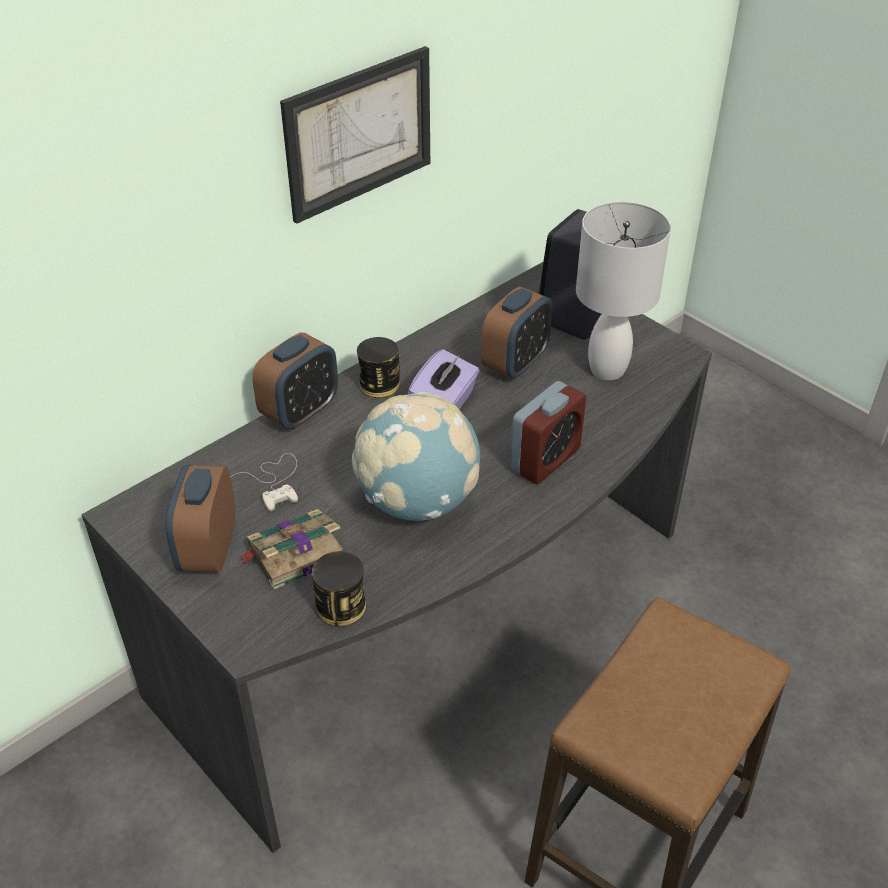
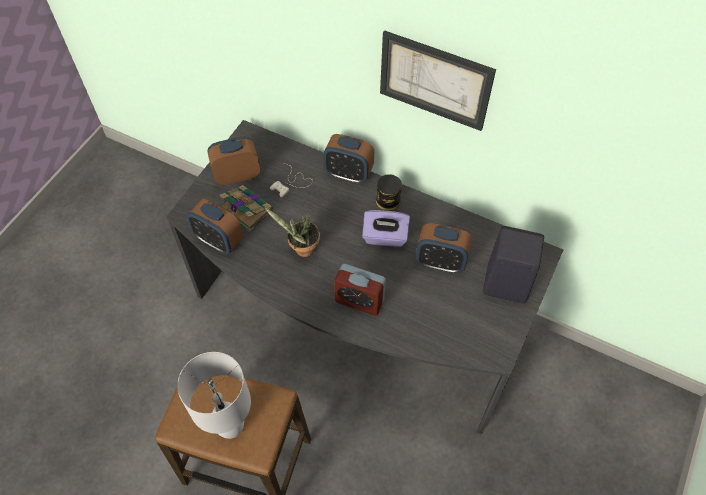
camera: 70 degrees right, 15 degrees up
(341, 606) = (219, 241): can -> alarm clock
(418, 501) = (301, 249): globe -> potted plant
(608, 369) = (460, 314): white table lamp -> white table lamp (231, 427)

